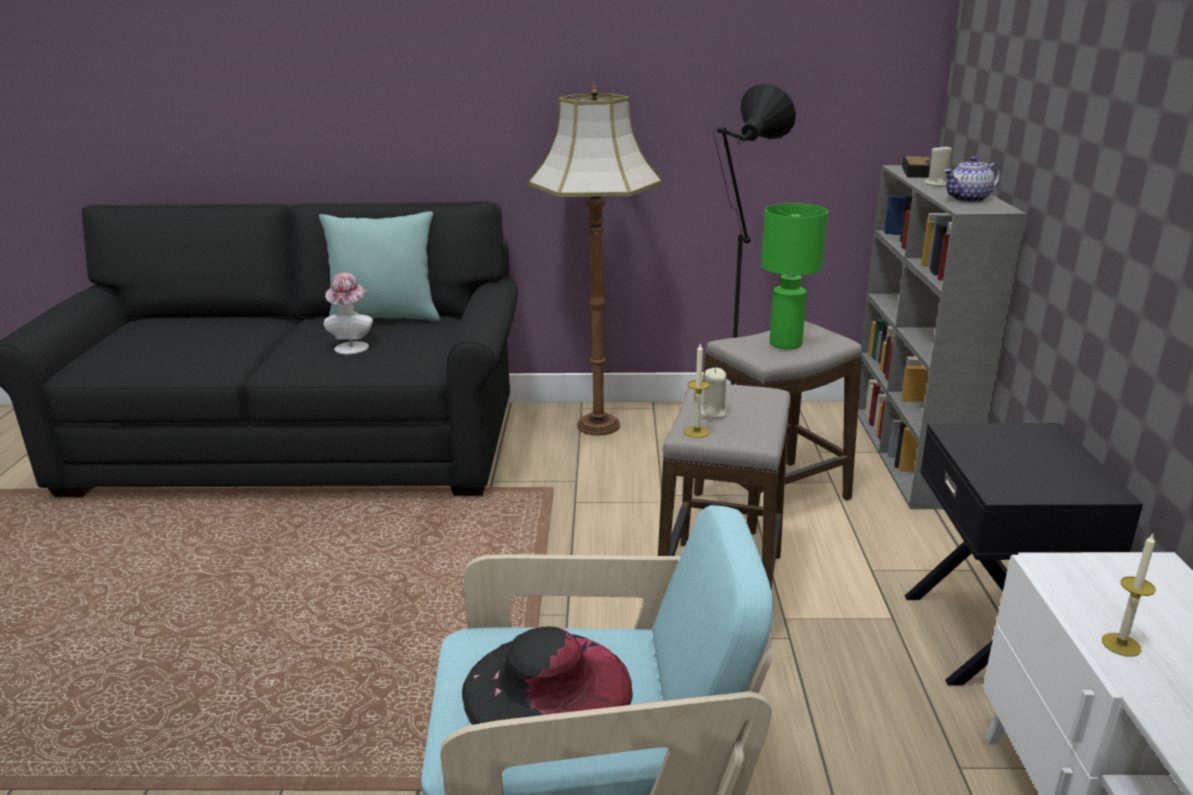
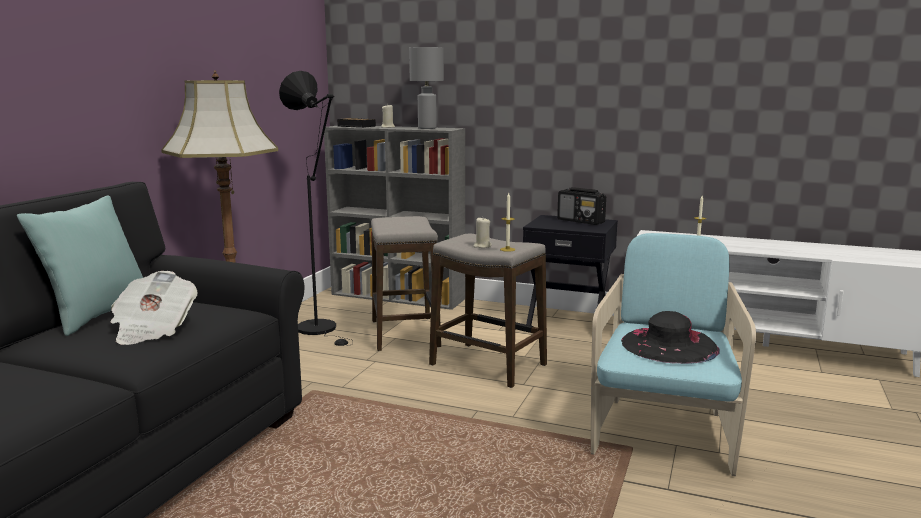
camera: 70 degrees left, 10 degrees down
(352, 346) = (153, 329): hat -> newspaper
(786, 344) = (405, 225): green table lamp -> none
(968, 199) = (427, 128): teapot -> grey table lamp
(1057, 467) = (581, 221): none -> radio

